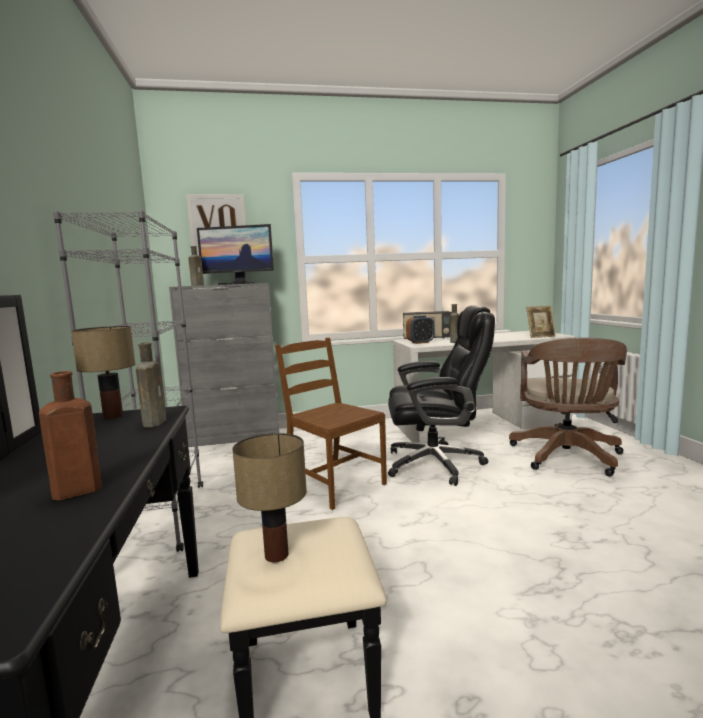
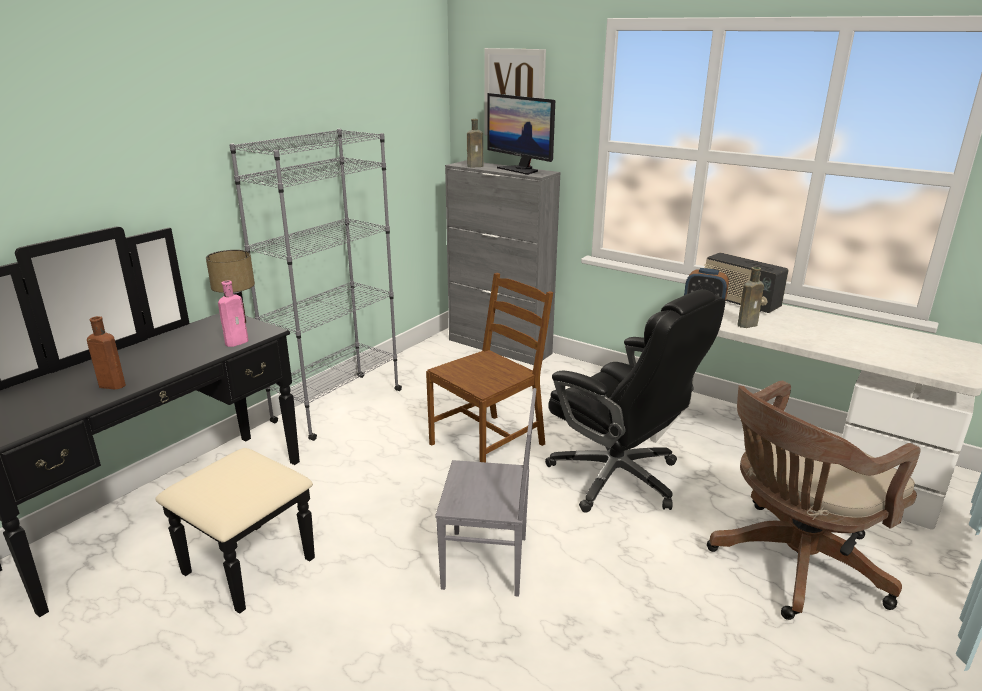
camera: 45 degrees right, 15 degrees up
(155, 422) = (238, 342): brown bottle -> pink bottle
(275, 556) = (217, 475): table lamp -> none
(333, 484) = (488, 444): brown chair -> brown chair turned 45 degrees clockwise
(467, 539) = (487, 563): none -> grey chair
(540, 336) = (909, 364): picture frame -> none

